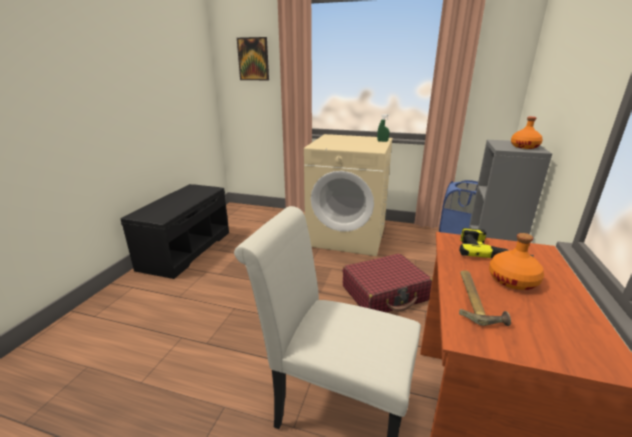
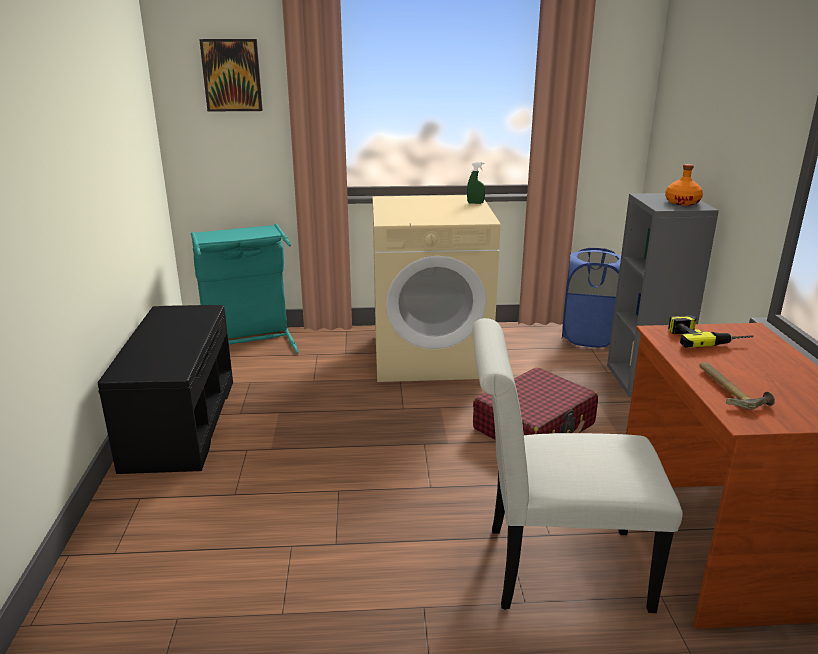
camera: 20 degrees left, 0 degrees up
(254, 213) = (249, 342): none -> turquoise laundry basket
(513, 280) = (747, 364): orange bottle -> none

